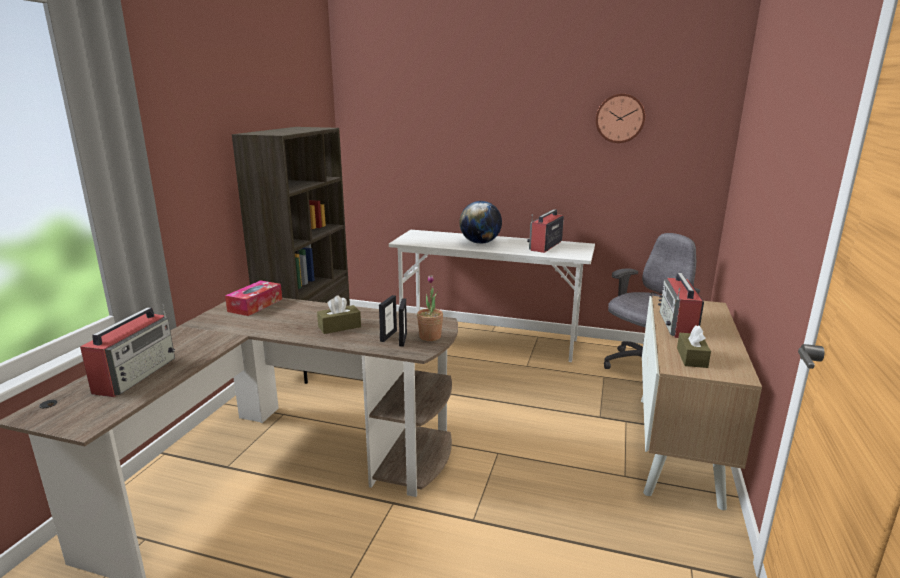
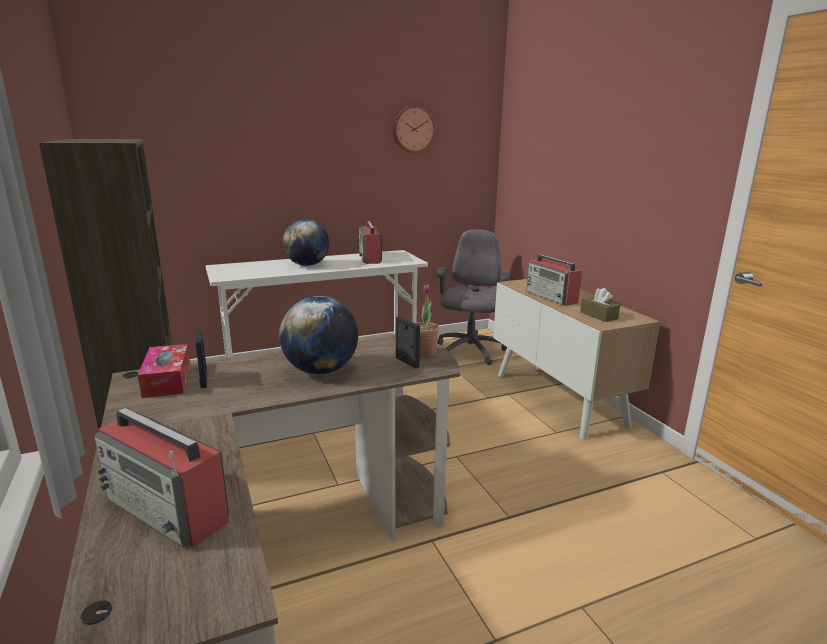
camera: 40 degrees left, 0 degrees up
(136, 374) = (168, 510): radio -> radio turned 150 degrees clockwise
(339, 327) = (321, 370): brown tissue box -> globe
(388, 336) = (386, 363): picture frame -> picture frame (204, 380)

